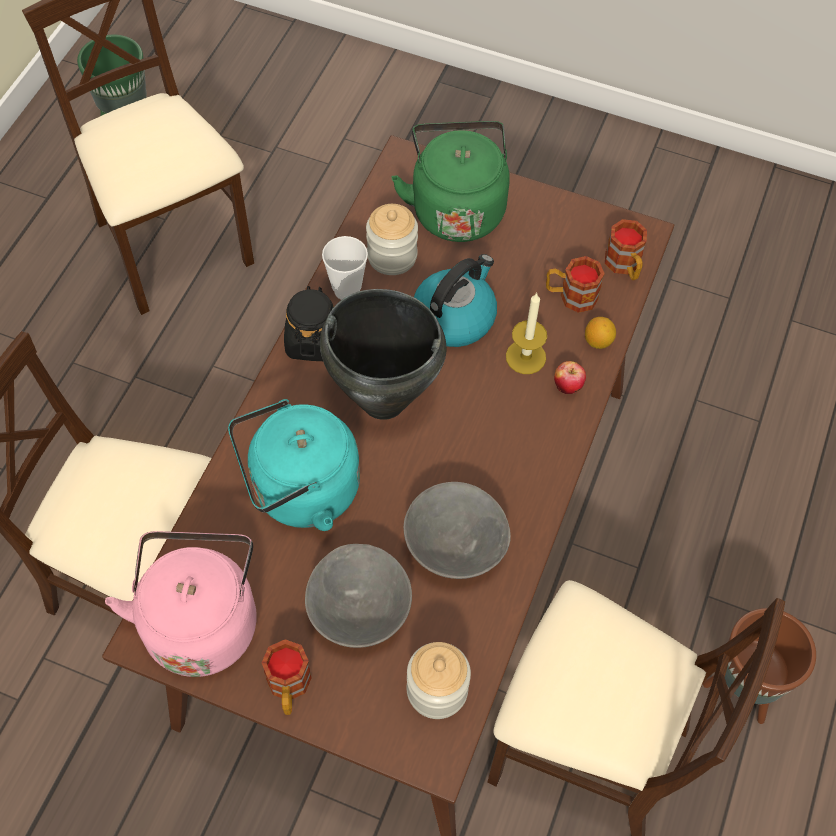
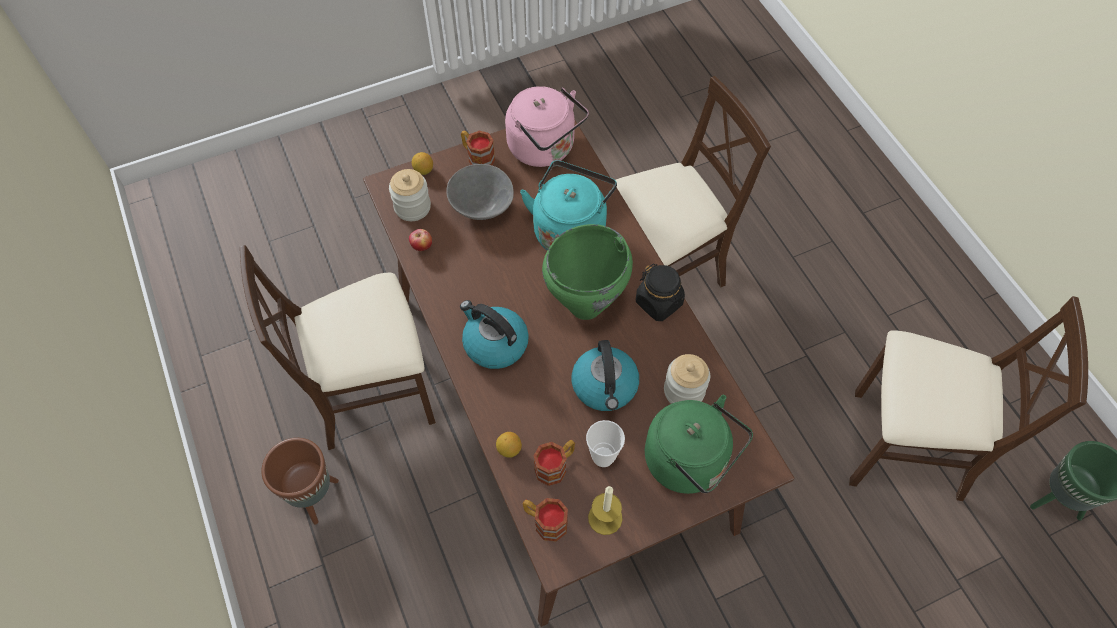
camera: 135 degrees right, 0 degrees up
(347, 290) = (680, 346): cup -> cup (603, 457)
(371, 734) = (423, 170): none -> lemon
(383, 399) = (586, 306): black cooking pot -> green cooking pot
(455, 548) = (468, 269): grey bowl -> none
(513, 443) = (494, 344): none -> kettle
(525, 357) = (539, 400): candle -> candle (605, 518)
(567, 386) = (498, 403): apple -> apple (422, 247)

